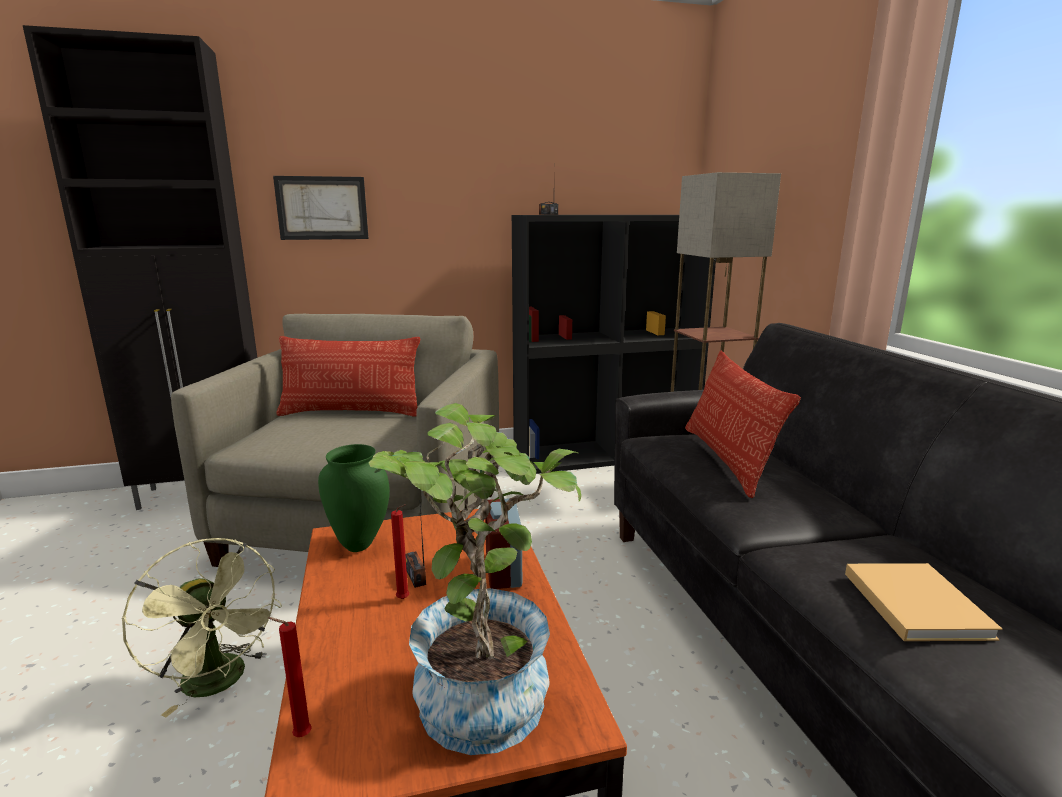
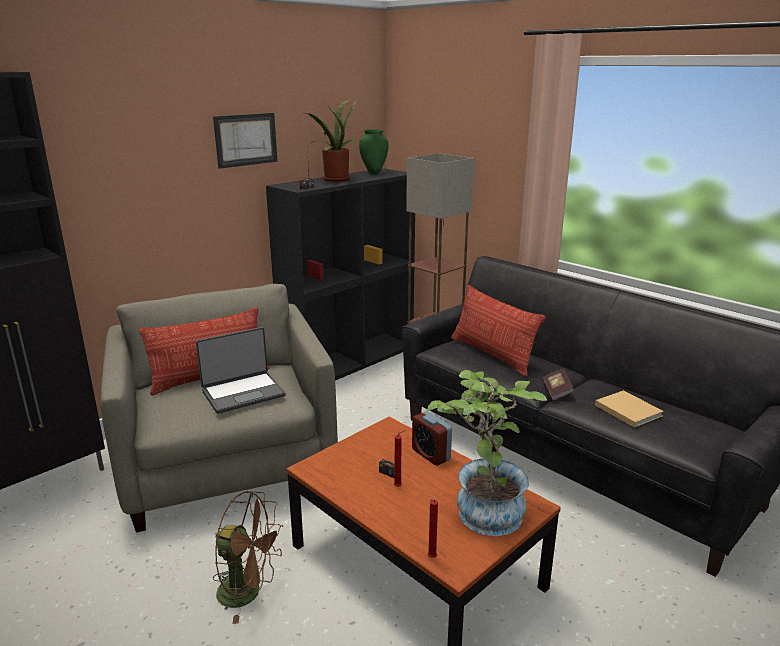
camera: 30 degrees left, 5 degrees up
(221, 682) = (248, 592): green fan -> brown fan
(322, 208) = (113, 200): picture -> picture (246, 140)
(356, 431) = (243, 393): none -> laptop
(360, 544) = (332, 467): green vase -> green vase (374, 173)
(600, 214) = (334, 179): none -> potted plant
(791, 534) = (557, 391): none -> book

